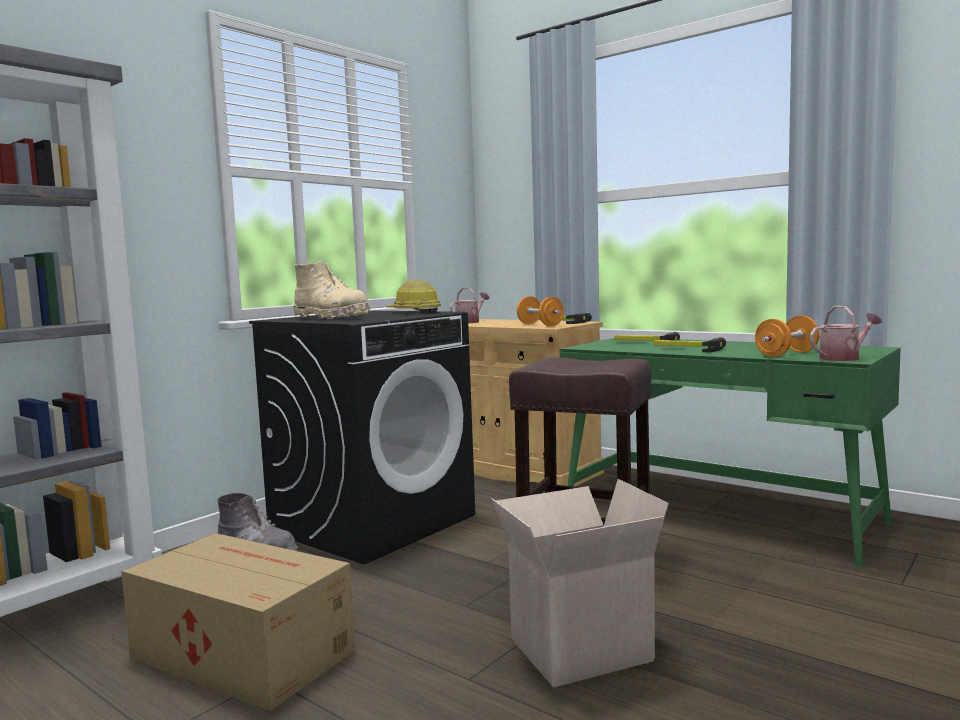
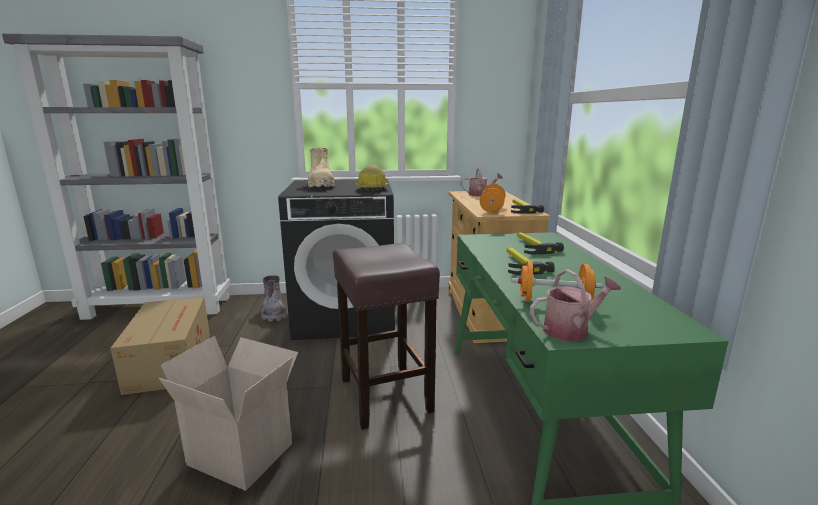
camera: 45 degrees right, 10 degrees up
(843, 358) = (571, 329): watering can -> watering can turned 45 degrees counterclockwise

